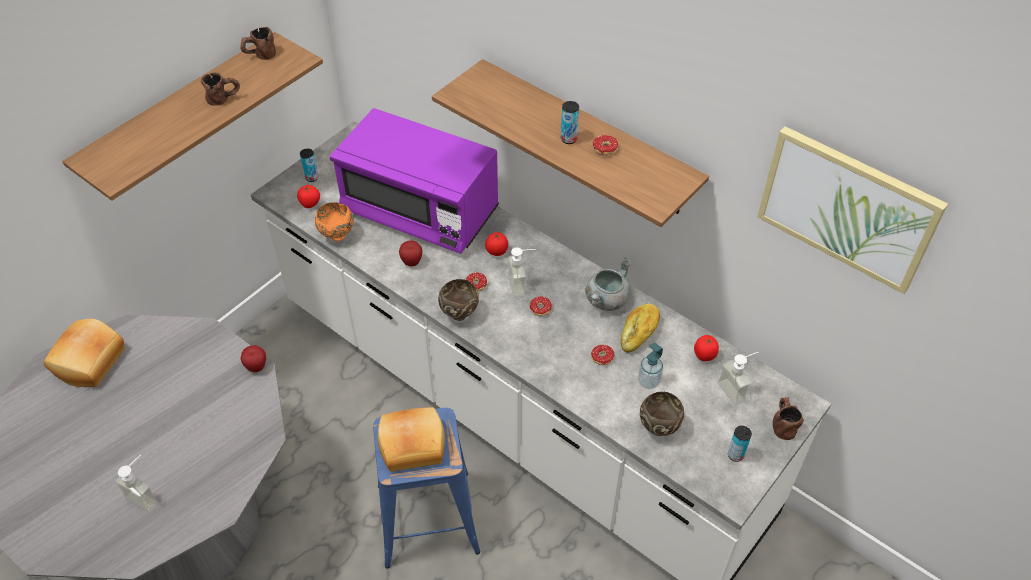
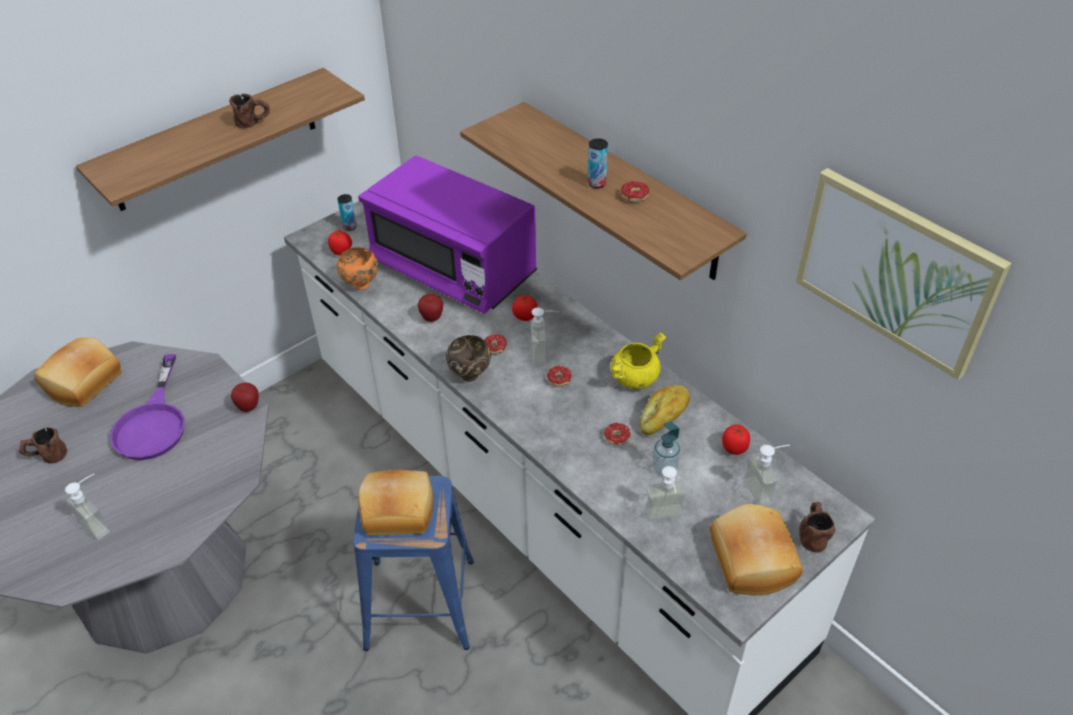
camera: 10 degrees right, 5 degrees down
(169, 393) = (153, 423): none -> purple frying pan
(260, 56) = (301, 88): brown mug -> brown mug (47, 457)
(606, 299) = (634, 377): grey cooking pot -> yellow cooking pot
(658, 427) = (665, 519): brown bowl -> soap dispenser
(735, 455) = (750, 561): can -> bread

